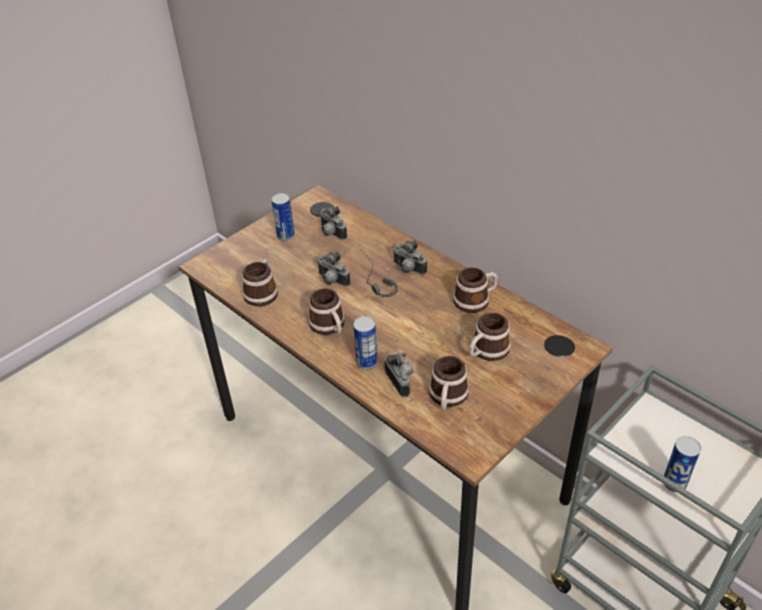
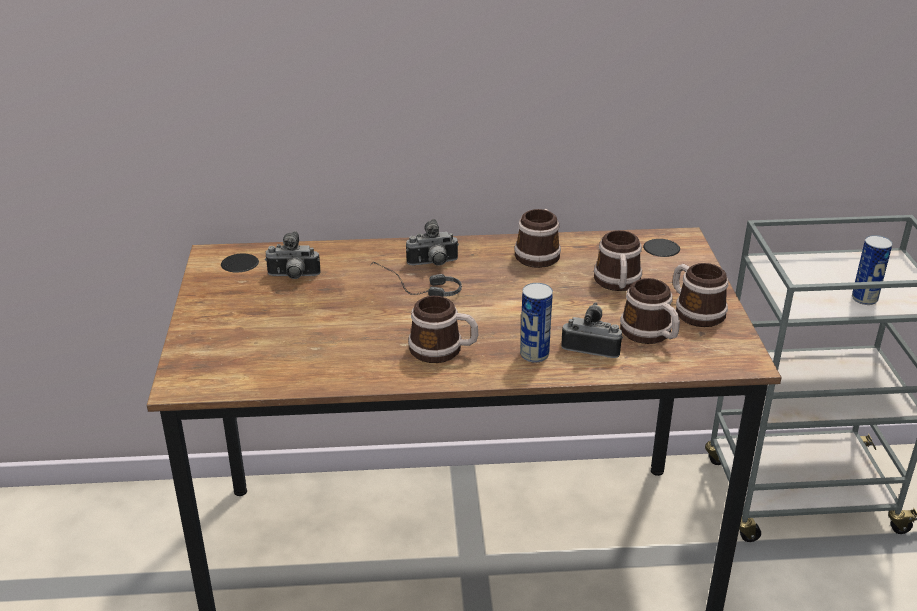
camera: 50 degrees left, 10 degrees down
(263, 292) = (311, 365): mug -> mug (694, 311)
(286, 235) = (240, 305): can -> none
(332, 281) = (372, 314): camera -> none

